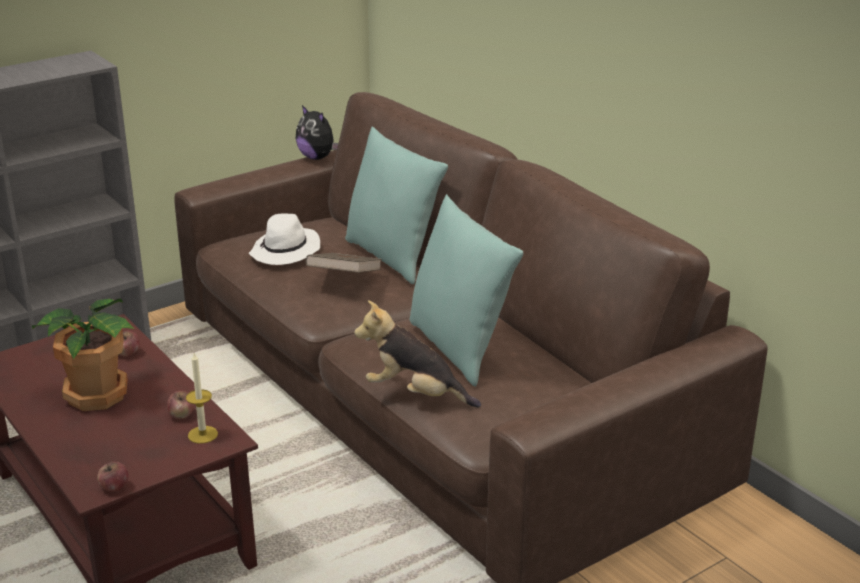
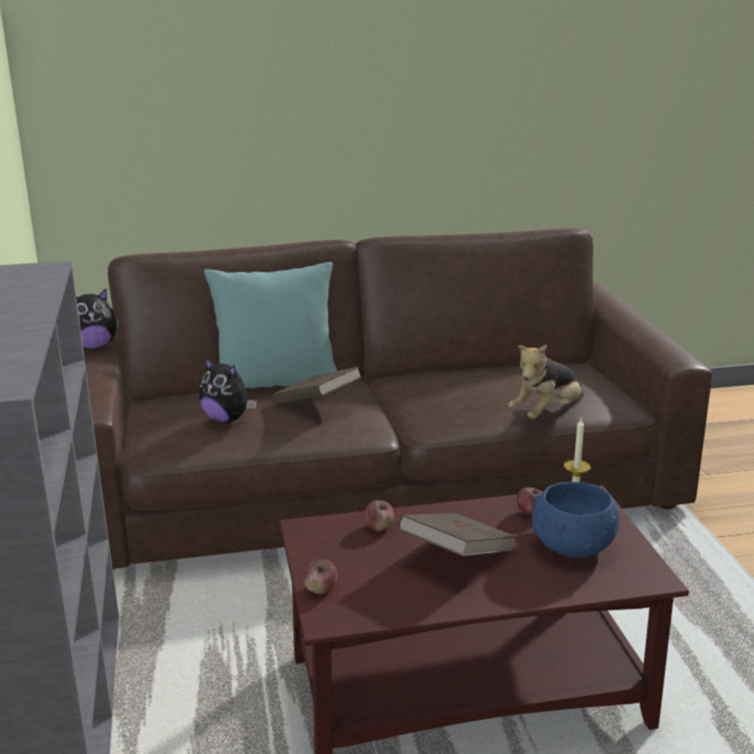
camera: 65 degrees left, 5 degrees down
(95, 394) = (457, 556): potted plant -> brown book
(114, 487) = (650, 565): apple -> apple (320, 589)
(131, 444) = (572, 546): none -> blue bowl
(286, 252) = (227, 419): white hat -> plush toy
(459, 348) = (486, 384): turquoise pillow -> none

